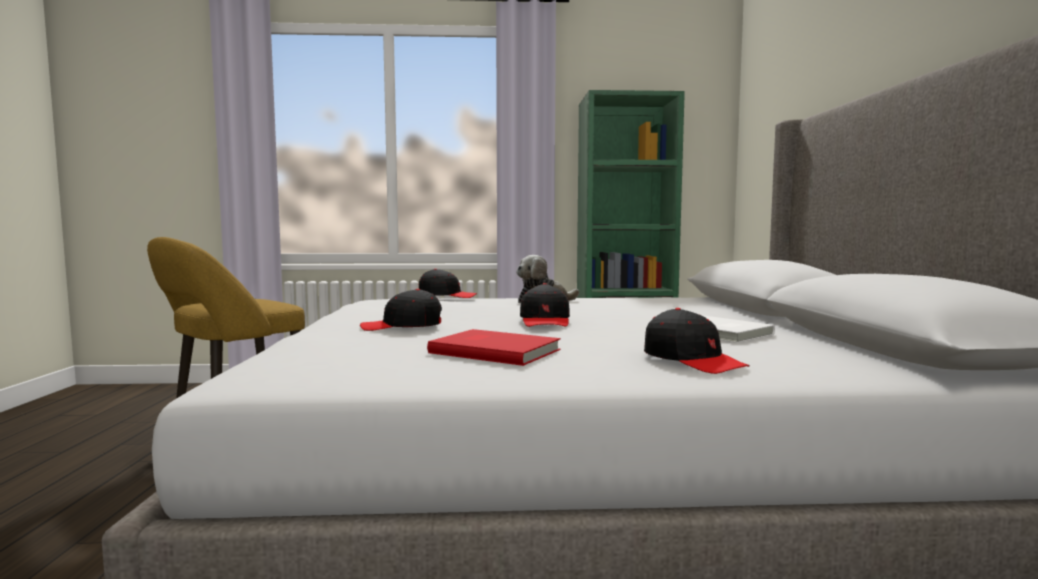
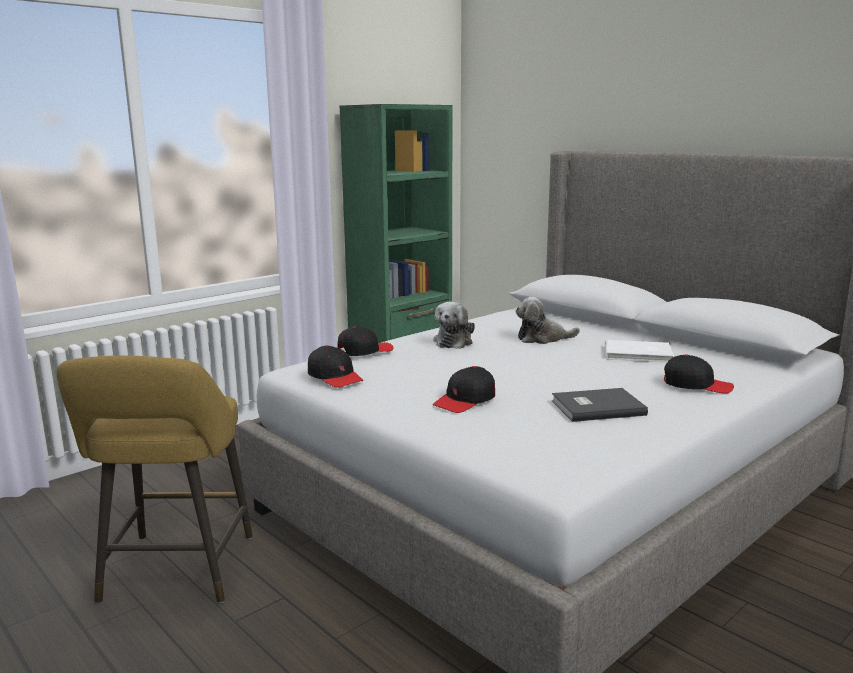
camera: 40 degrees left, 10 degrees up
(495, 350) = (596, 407): red book -> grey book
(545, 321) = (533, 367): black cap -> black cap (335, 377)
(639, 311) = (542, 339): none -> plush toy

